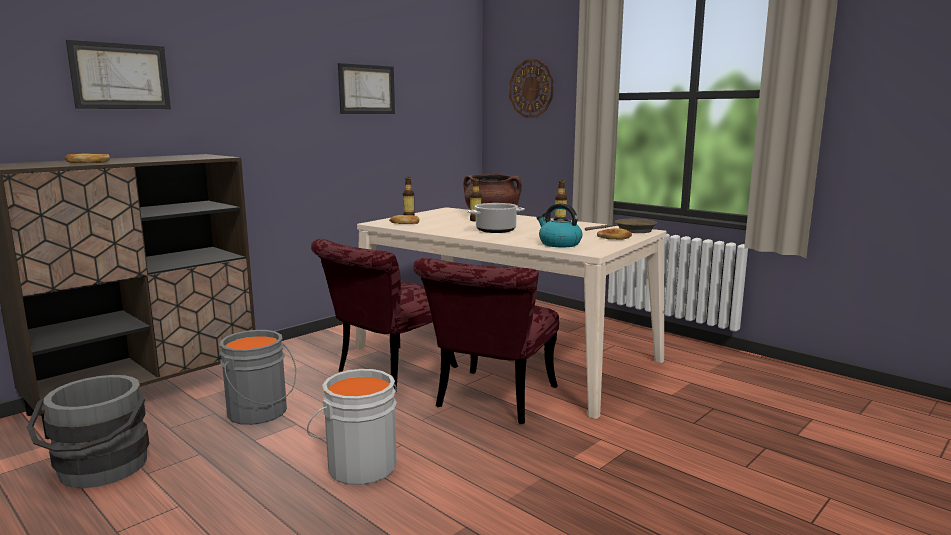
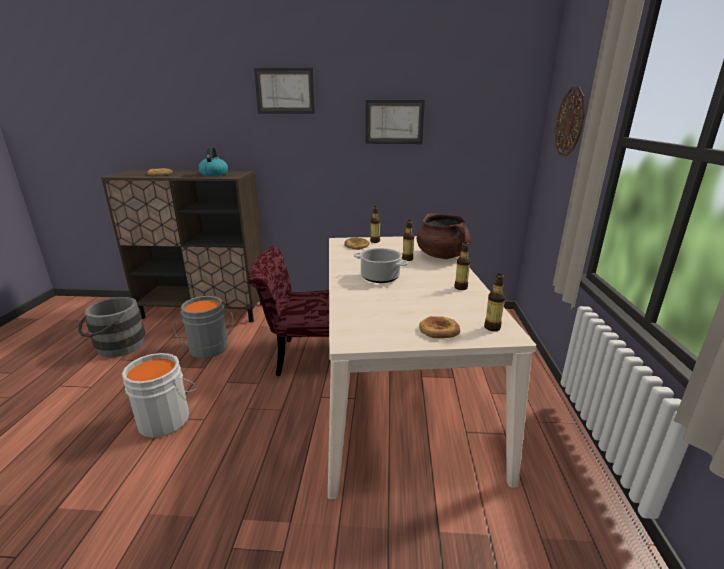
camera: 50 degrees right, 10 degrees up
(120, 76) = (201, 118): picture -> picture (285, 91)
(491, 402) = (303, 423): red chair -> none
(559, 244) = (363, 316): kettle -> kettle (214, 174)
(631, 230) = (492, 327): brown frying pan -> bottle

